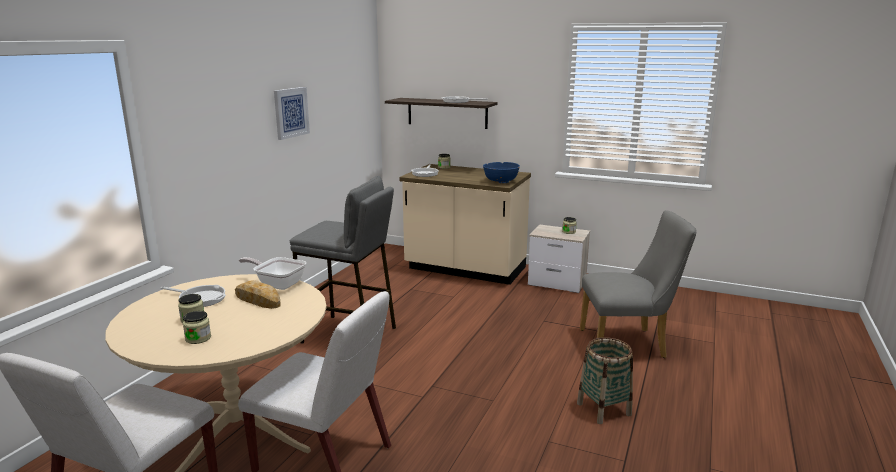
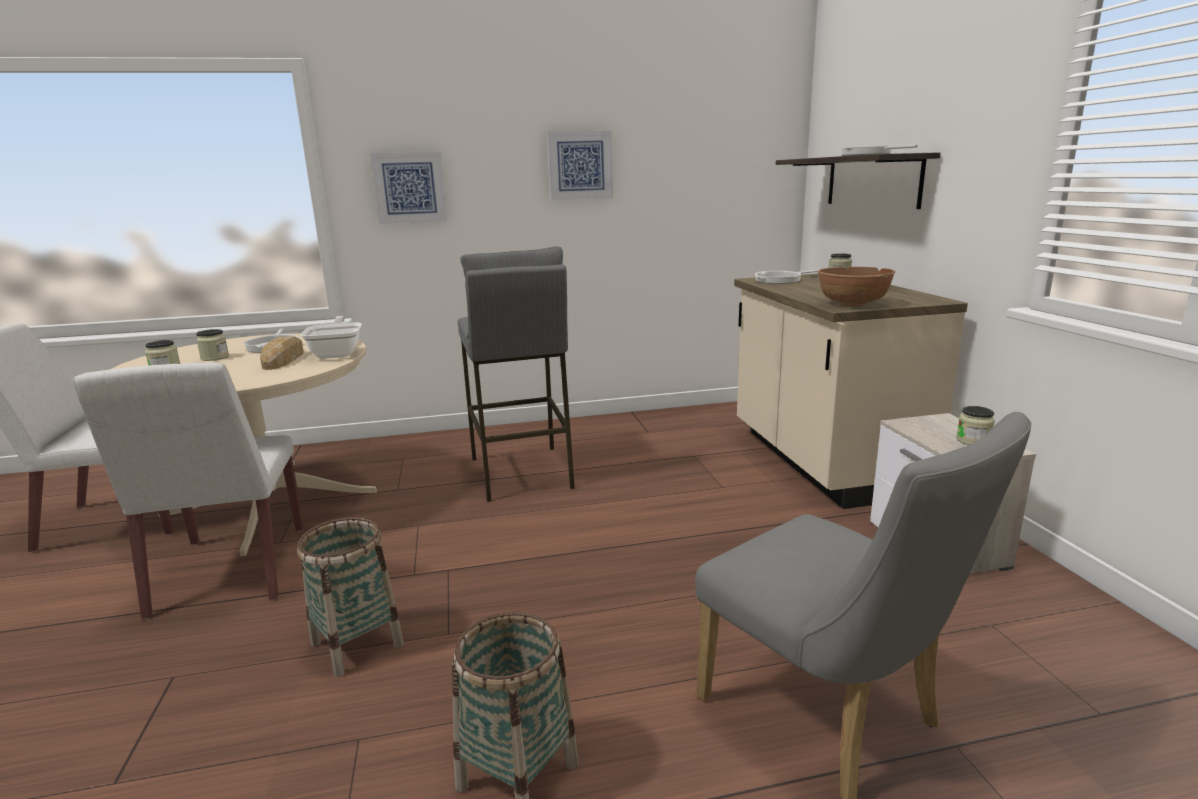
camera: 55 degrees right, 0 degrees up
(200, 143) = (409, 188): none -> picture
(472, 427) = (357, 644): none -> basket
(500, 181) = (852, 303): blue bowl -> brown bowl

